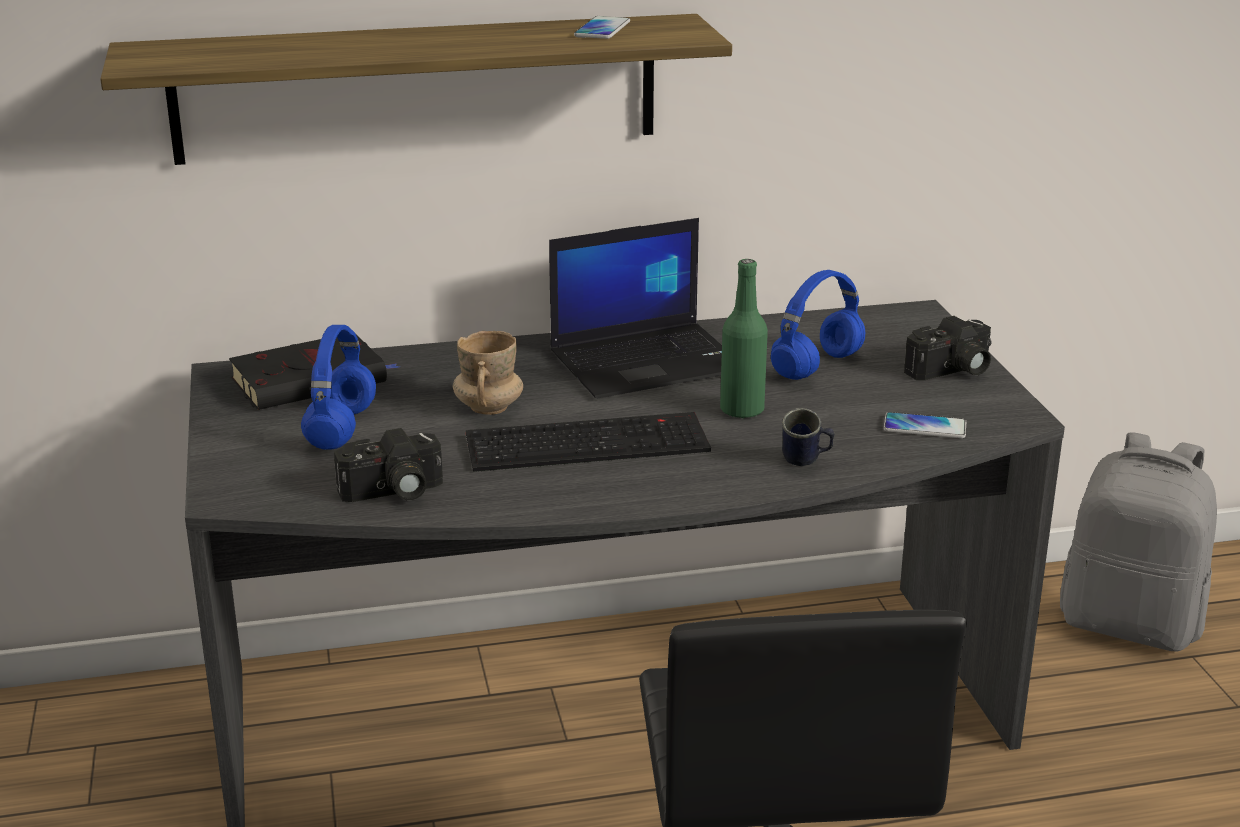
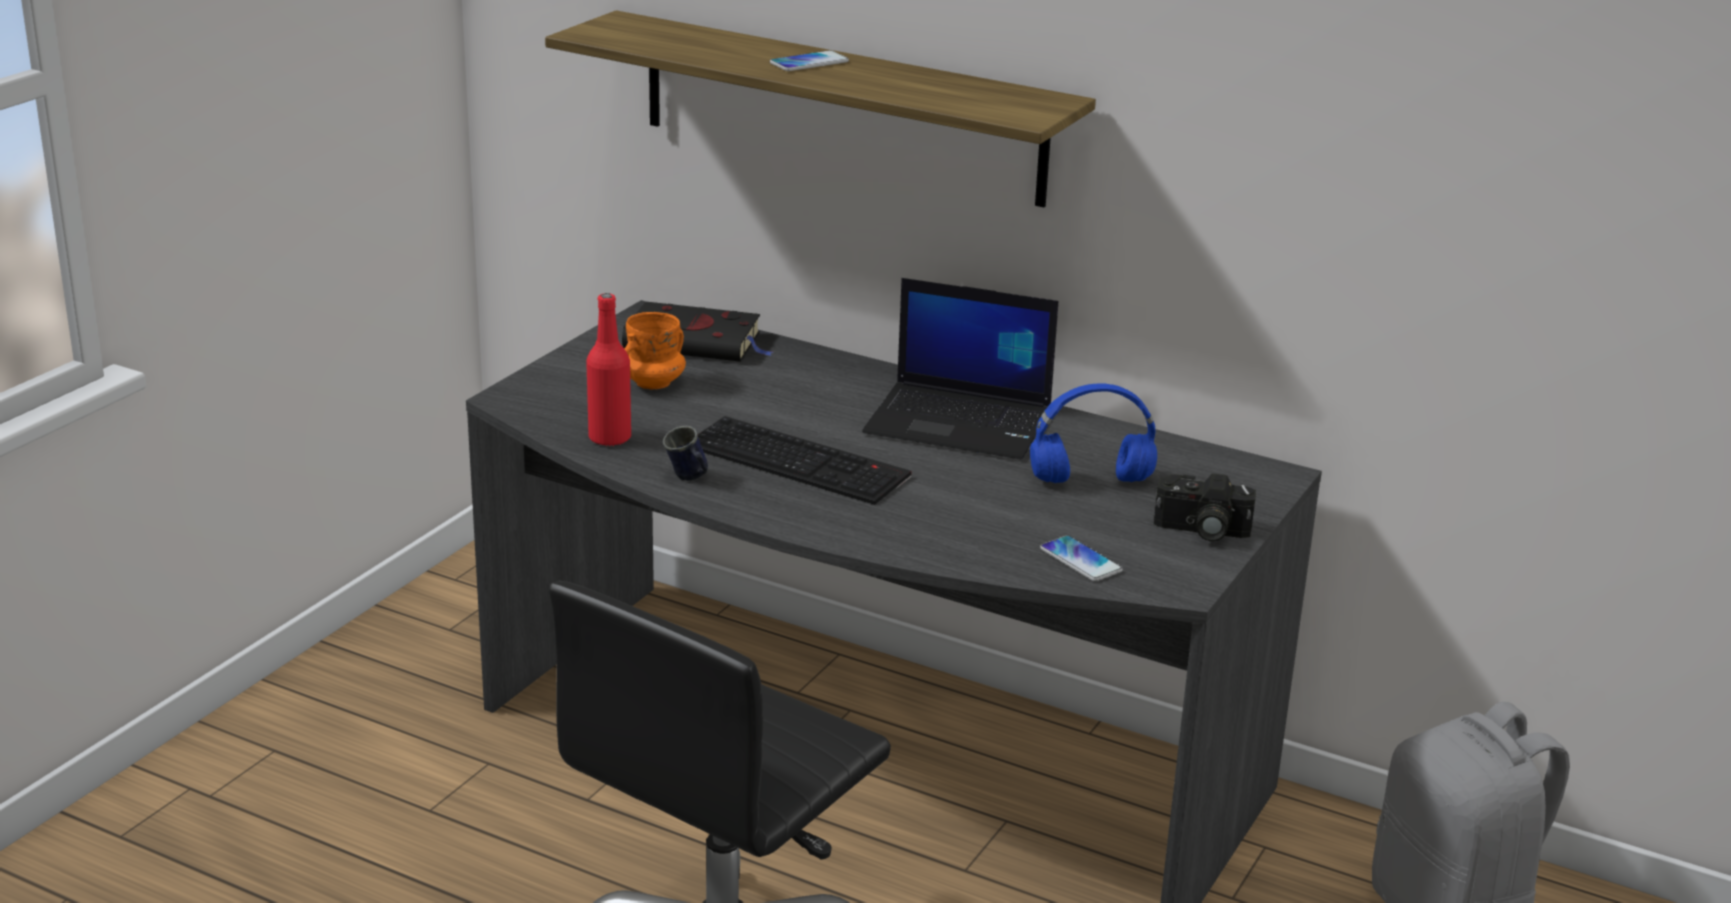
camera: 40 degrees right, 0 degrees up
(342, 430) = (653, 384): blue headphones -> orange mug
(392, 492) = (610, 438): camera -> red bottle
(488, 407) = (778, 408): beige mug -> none
(602, 29) = (973, 92): phone -> phone (809, 63)
(742, 410) = (959, 486): green bottle -> none
(806, 462) = (930, 543): blue mug -> blue mug (689, 479)

